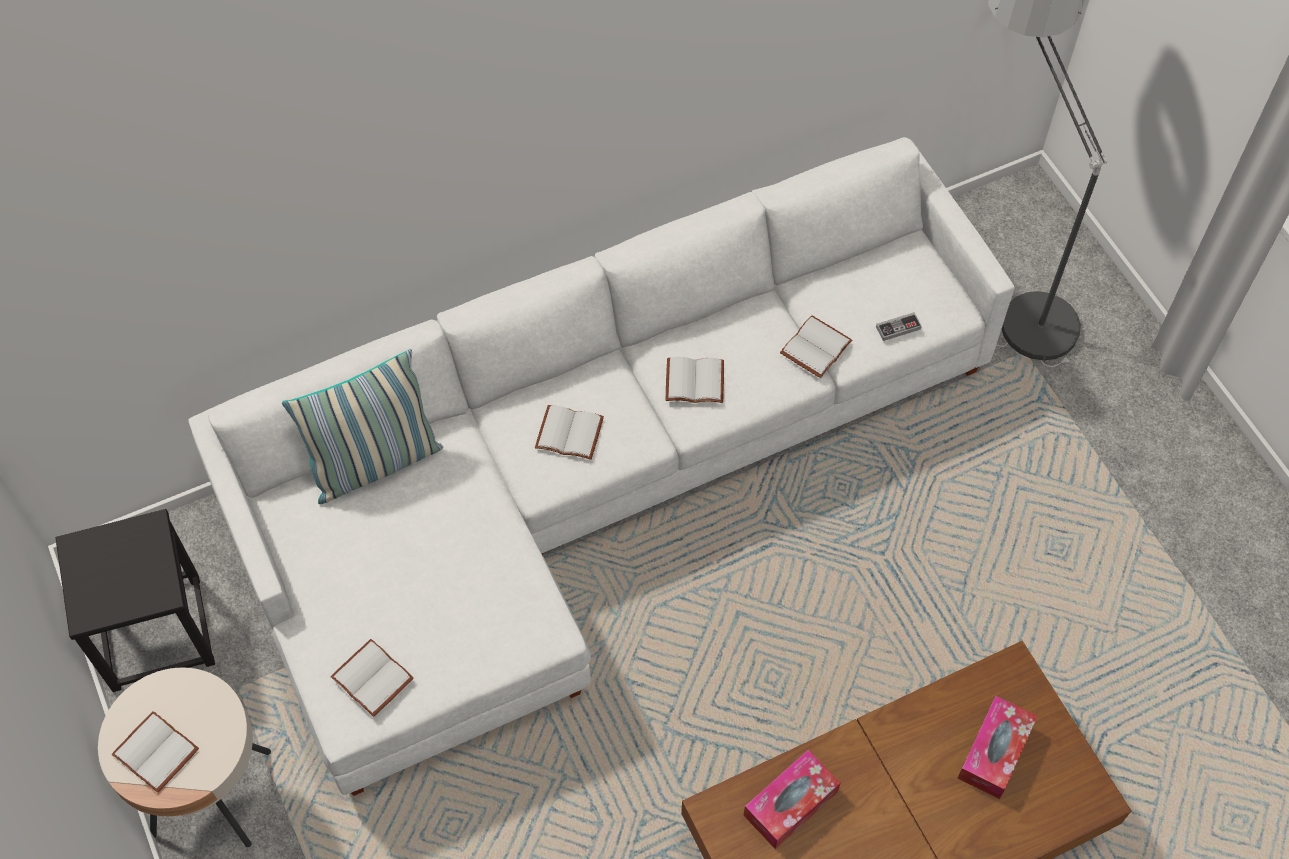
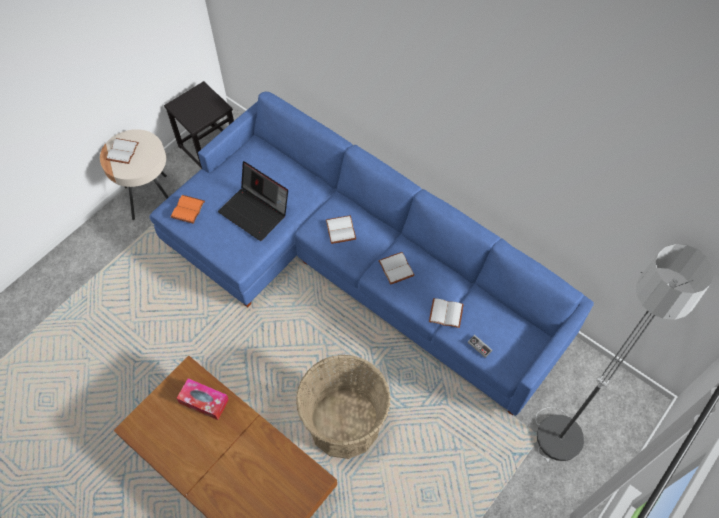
camera: 65 degrees right, 0 degrees up
(374, 678) = (188, 210): white book -> orange book
(375, 463) = (289, 166): pillow -> none
(449, 558) = (256, 212): none -> laptop
(585, 479) = (354, 265): white sofa -> blue sofa
(885, 620) = (344, 423): none -> basket
(994, 752) = (268, 486): tissue box -> none

